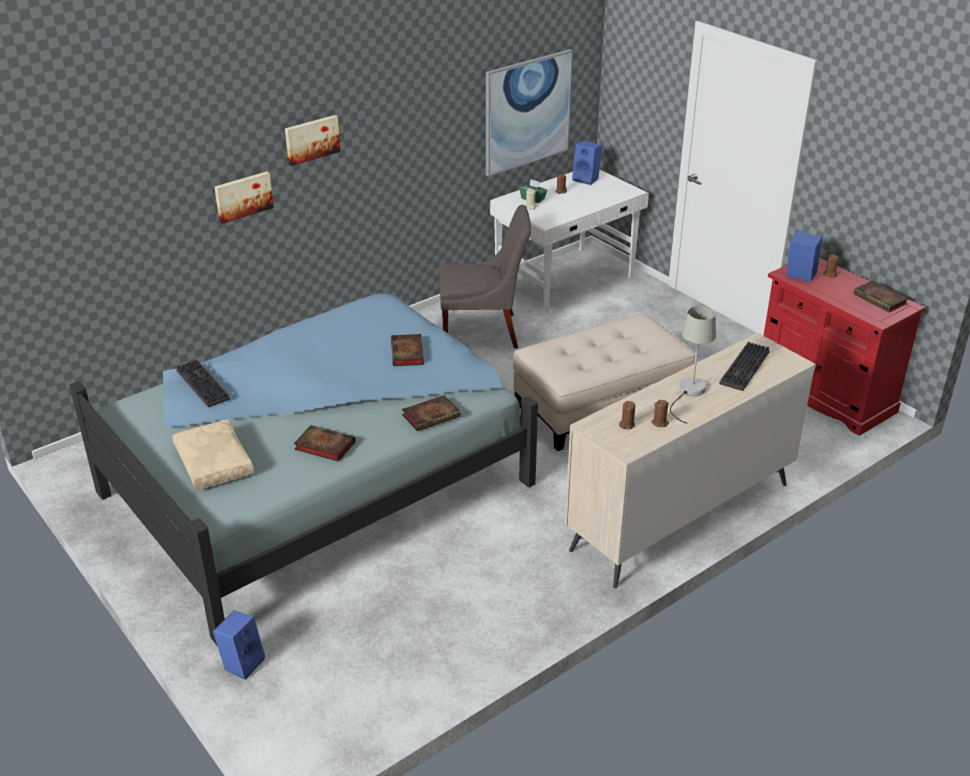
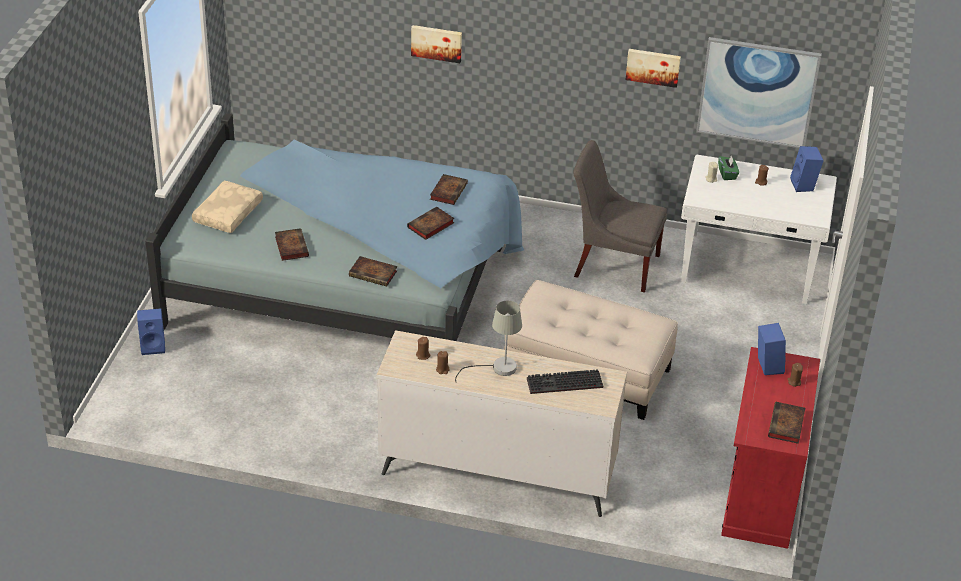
camera: 50 degrees right, 5 degrees up
(200, 385) = (294, 162): keyboard -> none
(311, 139) = (508, 24): picture -> picture (653, 66)
(372, 323) = (448, 191): none -> book
(484, 332) = (613, 264): grey chair -> grey chair turned 150 degrees clockwise

